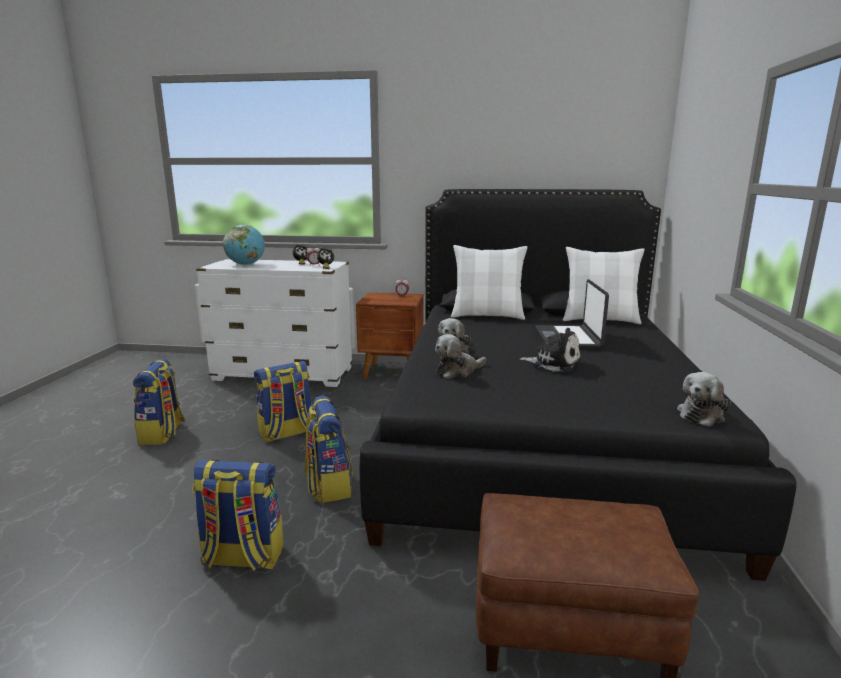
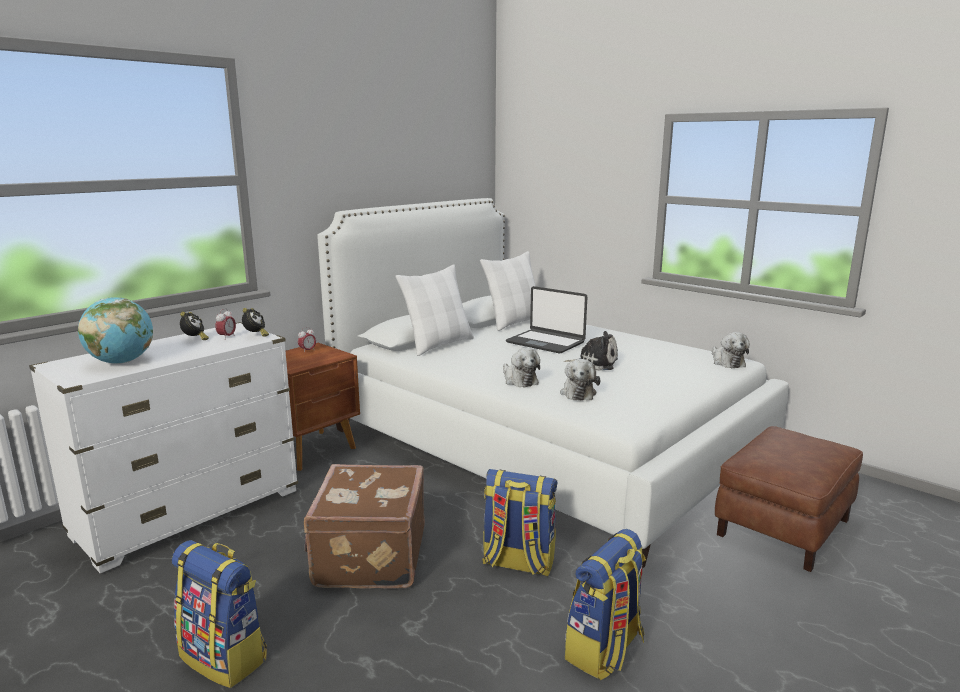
camera: 55 degrees left, 0 degrees up
(286, 433) = (368, 557): backpack -> brown suitcase
(538, 436) = (544, 441): black bed -> white bed
(553, 363) = (594, 363): plush toy -> plush toy turned 45 degrees clockwise

